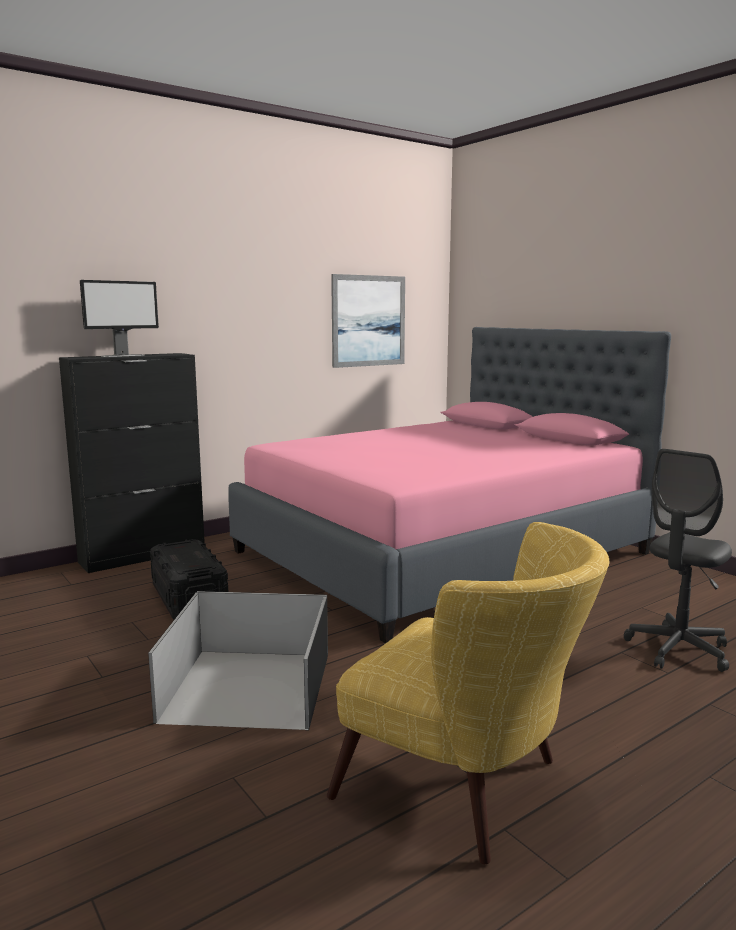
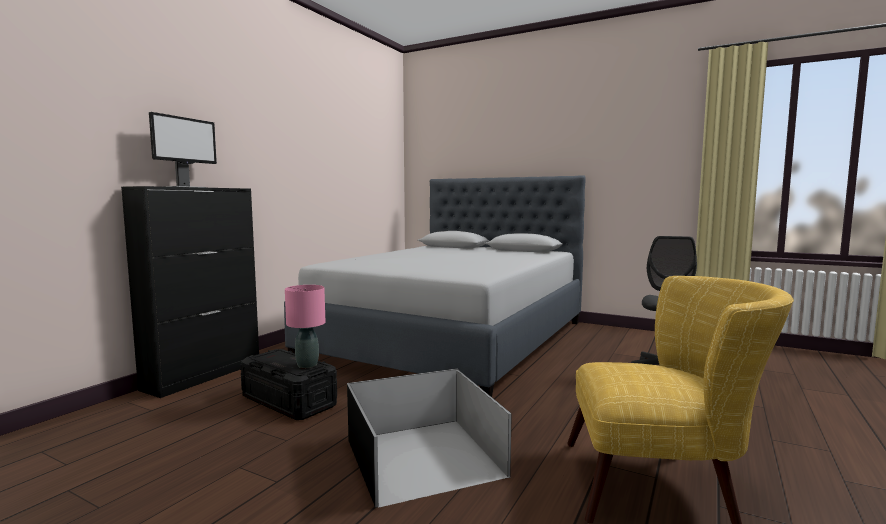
camera: 25 degrees left, 5 degrees down
(198, 563) = (307, 365): none -> pink table lamp
(368, 321) = (359, 172): picture -> none
(442, 552) = (453, 339): pink bed -> grey bed

